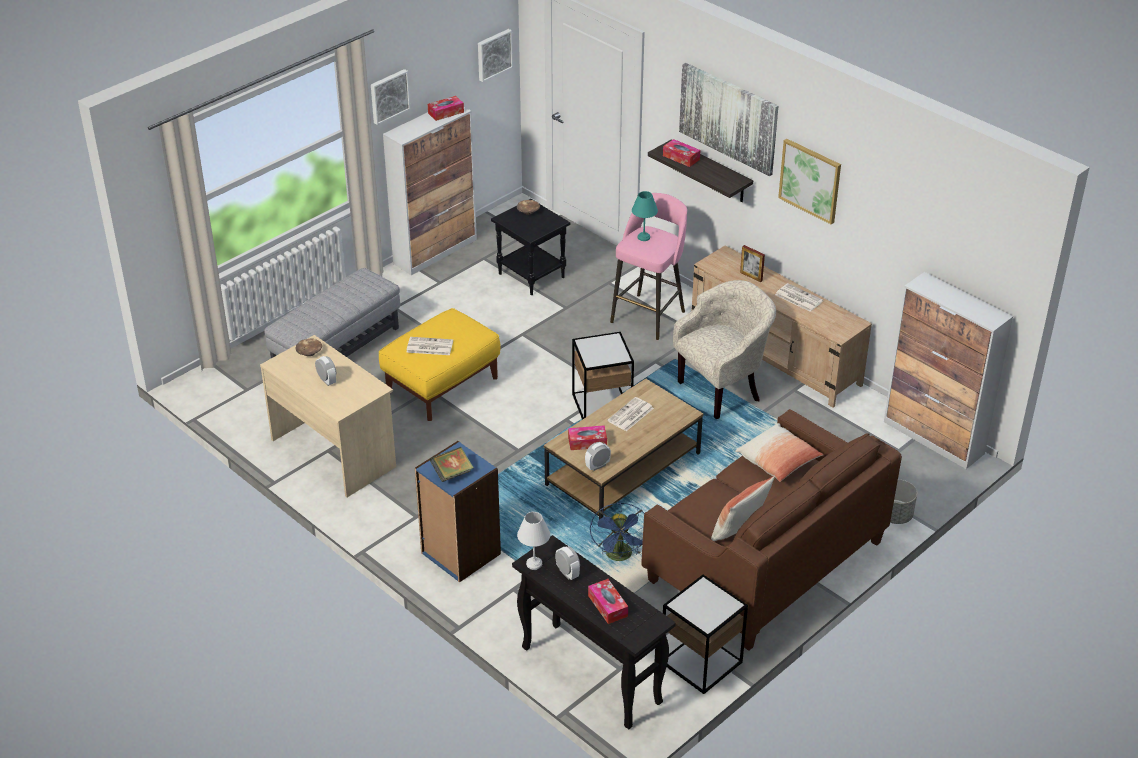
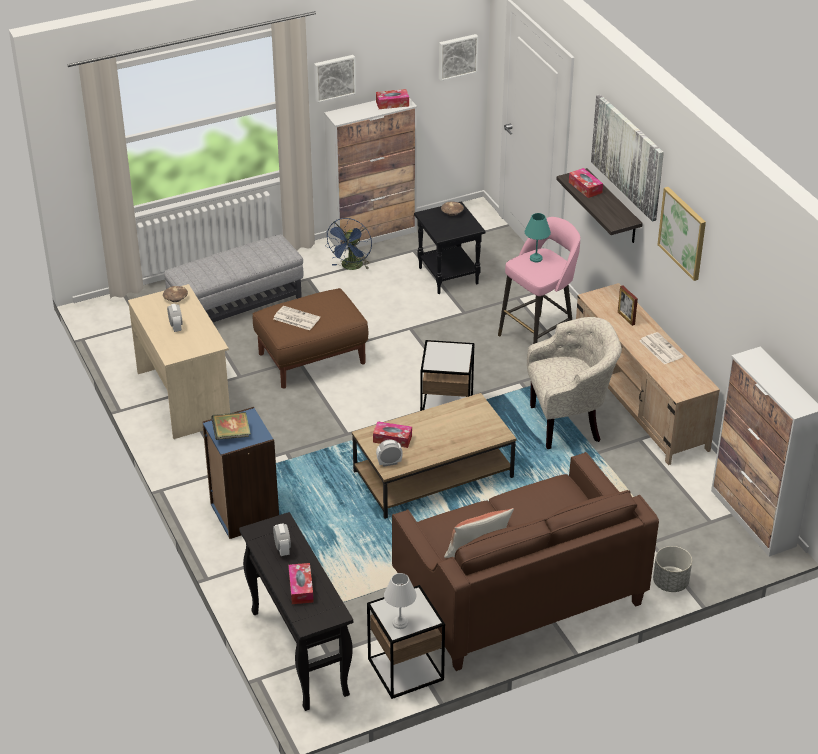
camera: 20 degrees right, 0 degrees up
(443, 385) = (312, 358): yellow ottoman -> brown ottoman
(534, 564) = (258, 534): white table lamp -> white table lamp (400, 623)
(620, 557) = (385, 554): blue fan -> blue fan (351, 267)
(630, 415) = (446, 423): newspaper -> none
(778, 461) = (553, 499): pillow -> none

